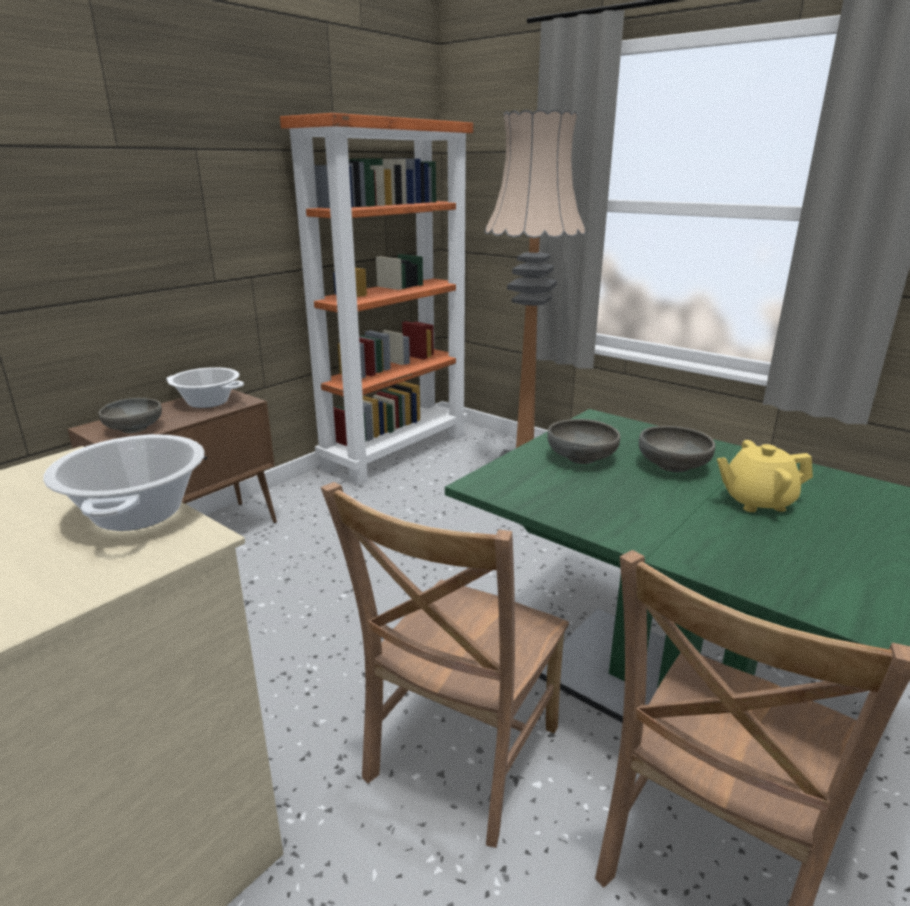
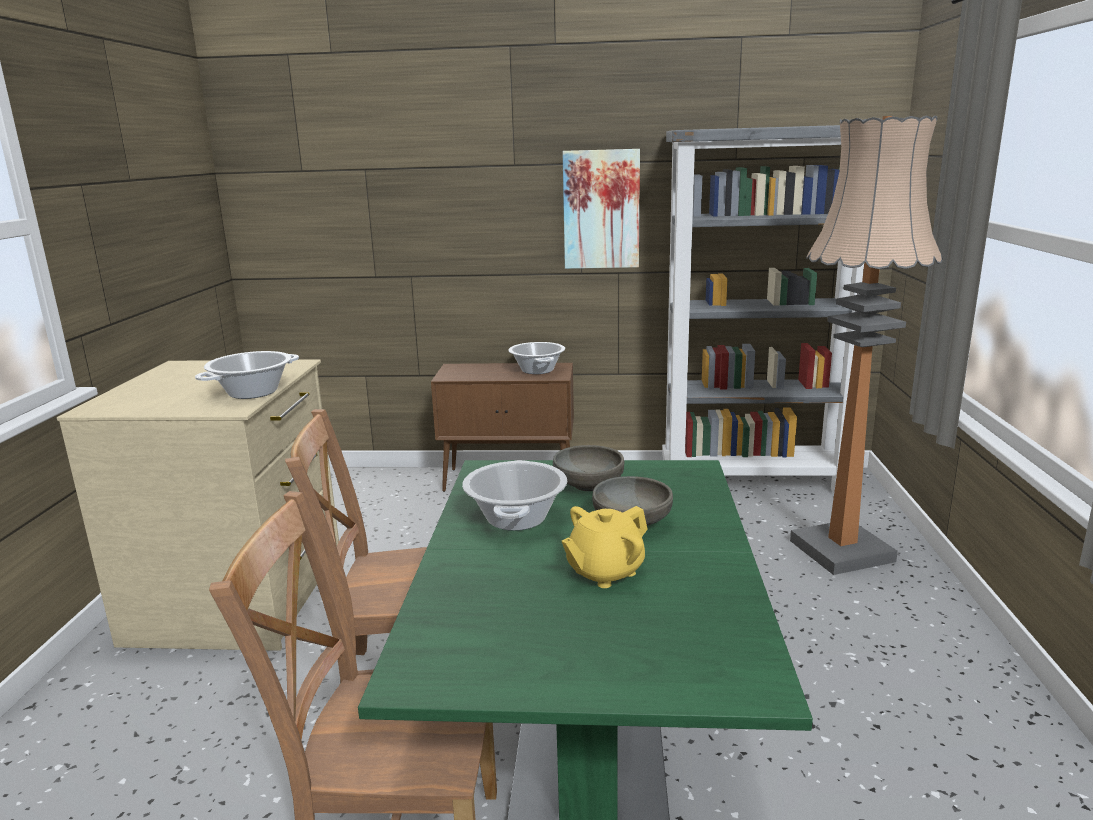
camera: 55 degrees right, 5 degrees down
(134, 429) = (467, 374): grey bowl -> none
(227, 205) = (601, 209): none -> picture
(396, 451) = (754, 481): orange bookcase -> grey bookcase
(618, 503) = (517, 518): none -> cooking pot
(756, 501) = (604, 572): yellow teapot -> yellow teapot turned 90 degrees counterclockwise

